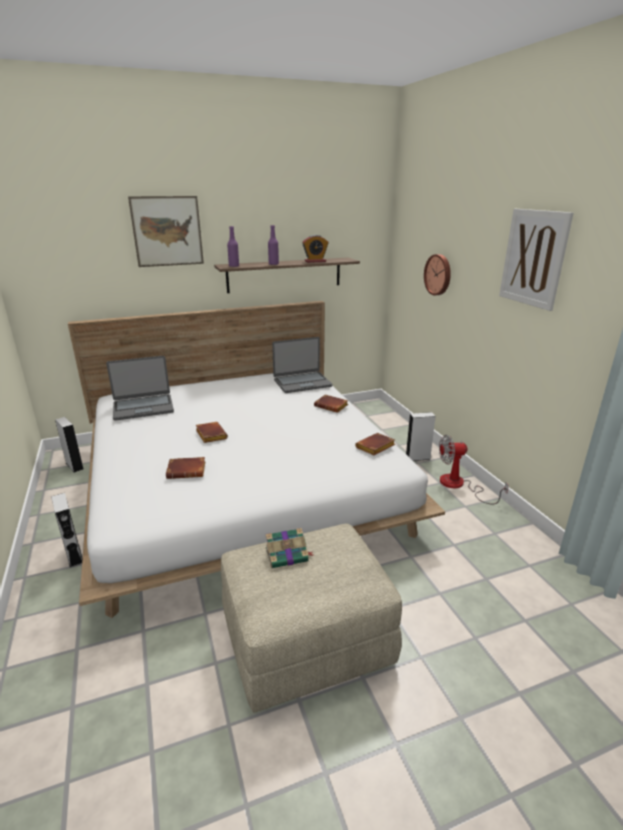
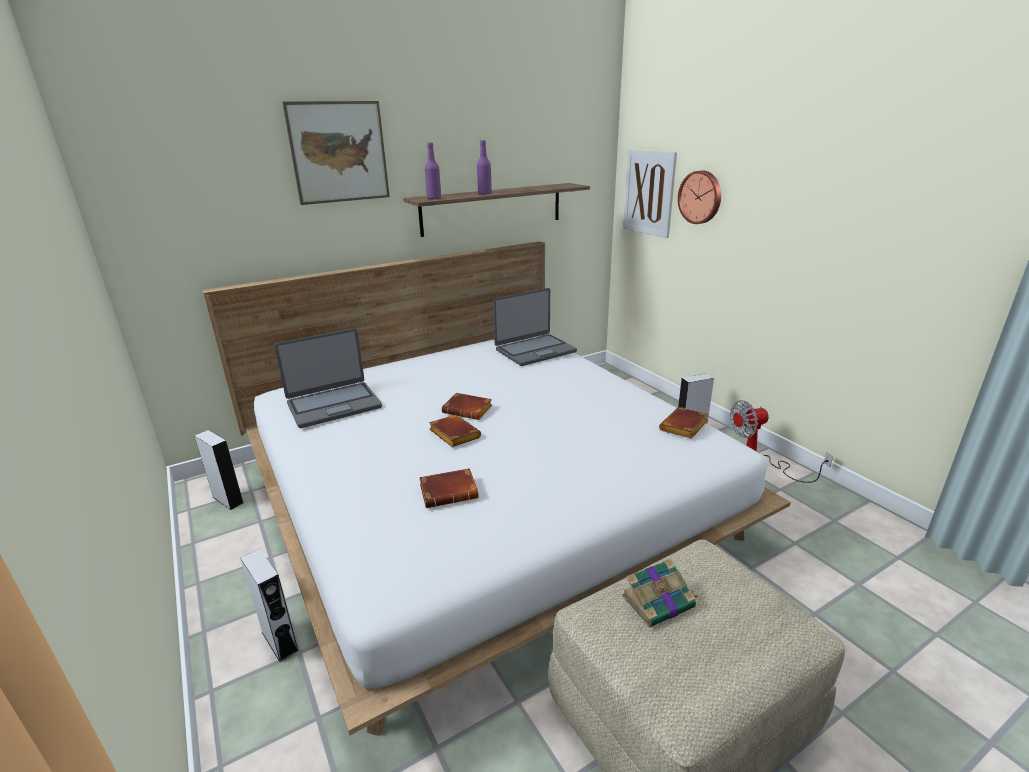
camera: 10 degrees left, 0 degrees up
(315, 261) = (534, 188): alarm clock -> none
(332, 406) = (593, 378): brown book -> brown book (469, 410)
(533, 258) = (864, 163): picture -> picture (649, 193)

